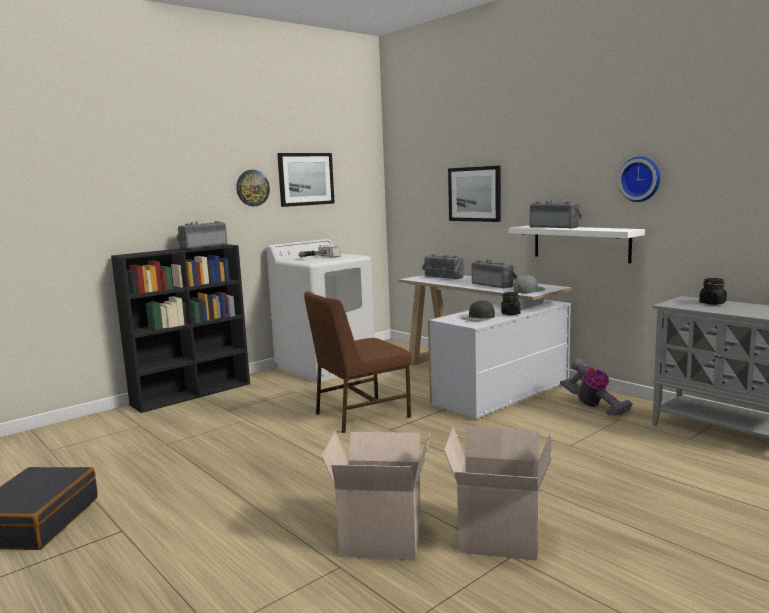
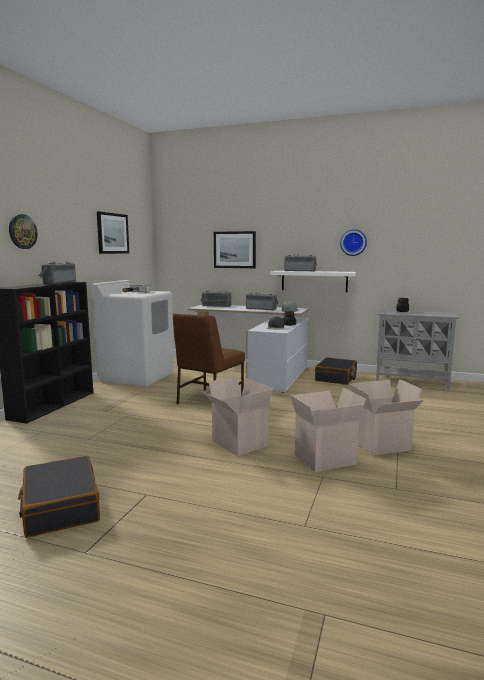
camera: 30 degrees left, 0 degrees up
(252, 188) = (82, 237): wall clock -> wall clock (22, 231)
(306, 487) = (237, 443): none -> cardboard box
(594, 406) = (336, 378): vacuum cleaner -> black suitcase

